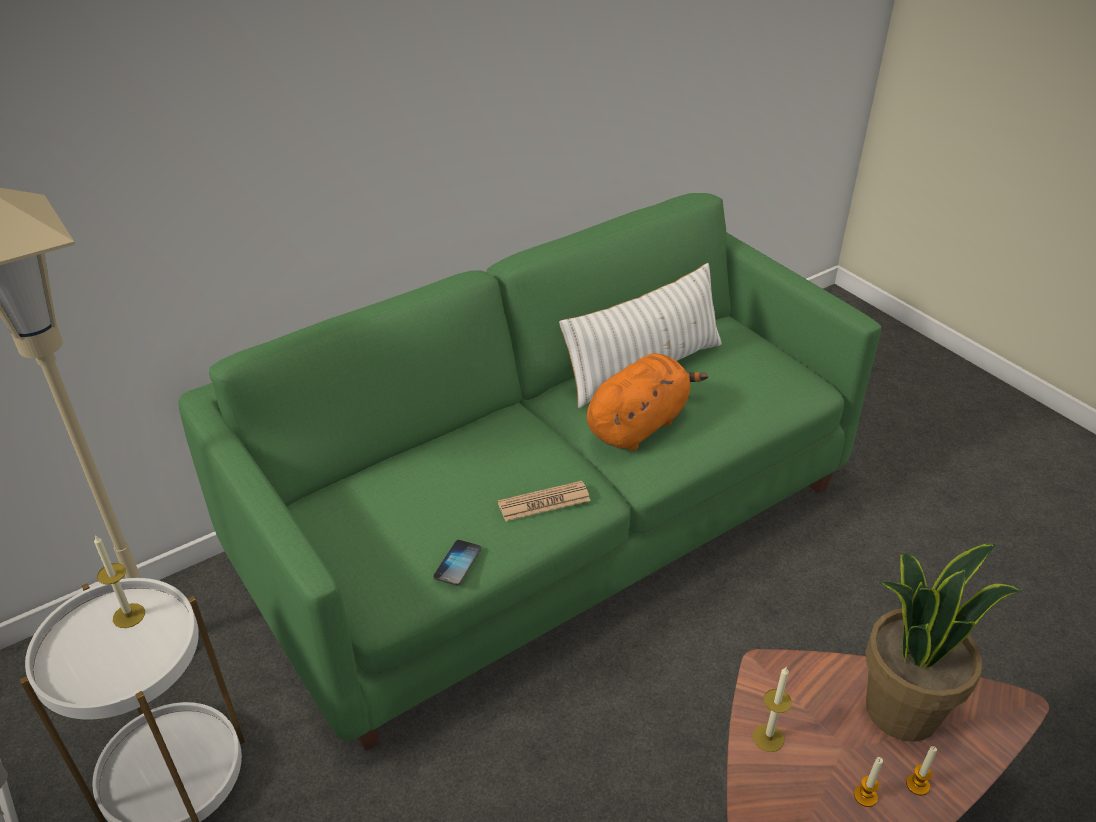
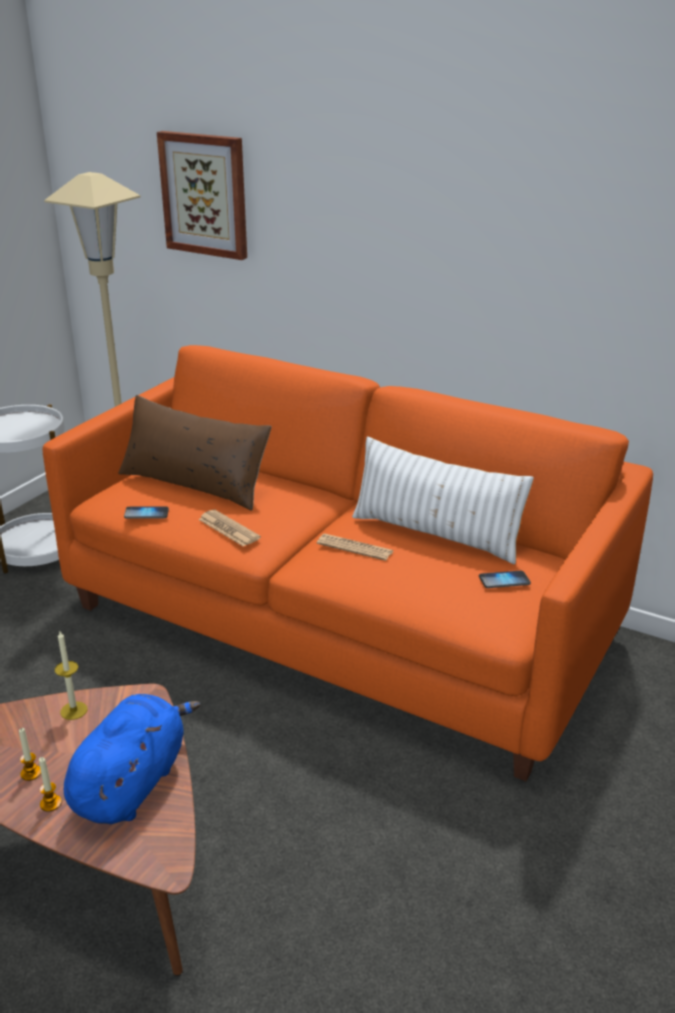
camera: 65 degrees right, 10 degrees down
(129, 150) = (205, 194): none -> picture
(129, 615) = (39, 425): candle -> none
(410, 503) = (194, 483): none -> brown pillow
(548, 522) = (339, 621): green sofa -> orange sofa
(639, 424) = (355, 548): orange plush toy -> newspaper
(746, 359) = (504, 581): none -> phone
(901, 709) = (132, 783): potted plant -> blue plush toy

